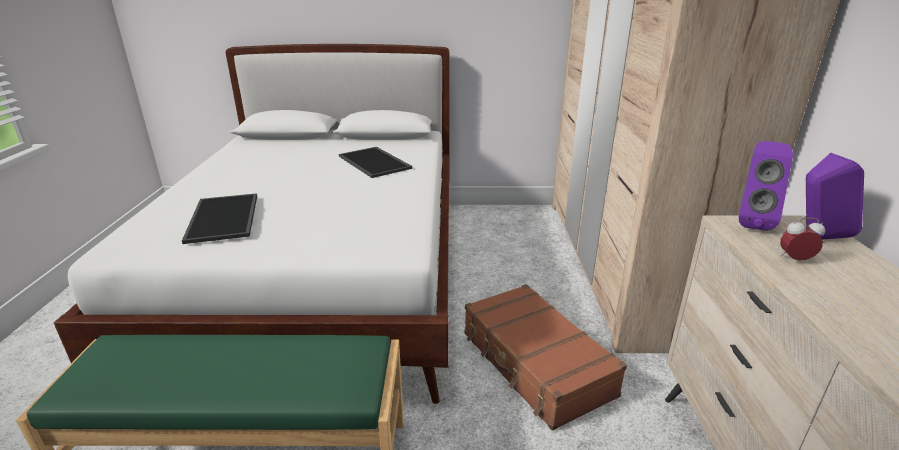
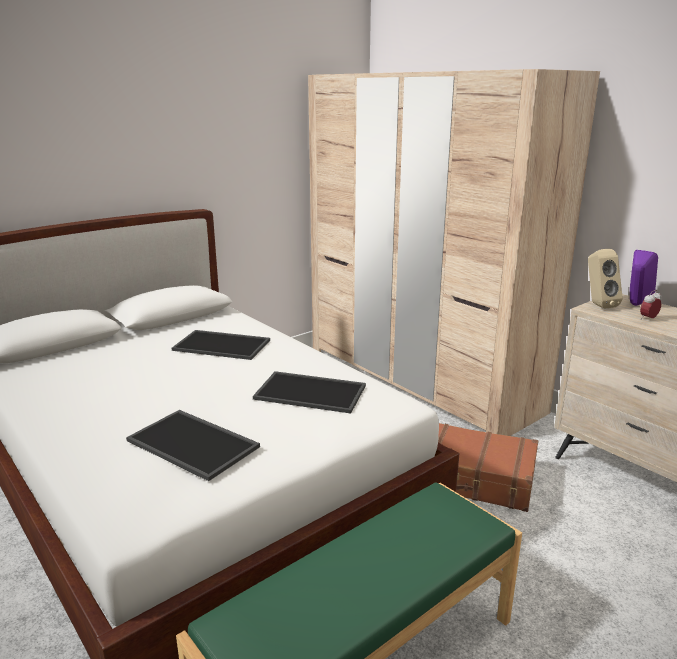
camera: 40 degrees left, 5 degrees down
(362, 214) = (312, 392): none -> tray
(751, 222) = (597, 305): purple speaker -> beige speaker

